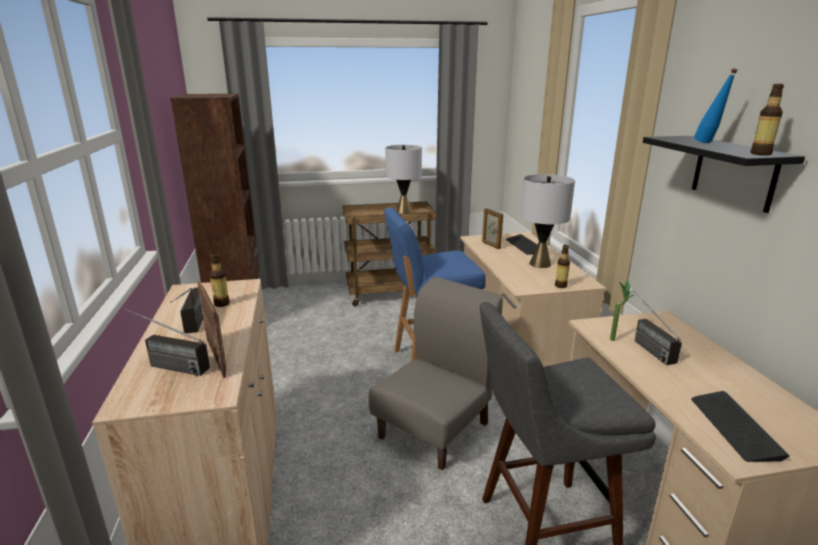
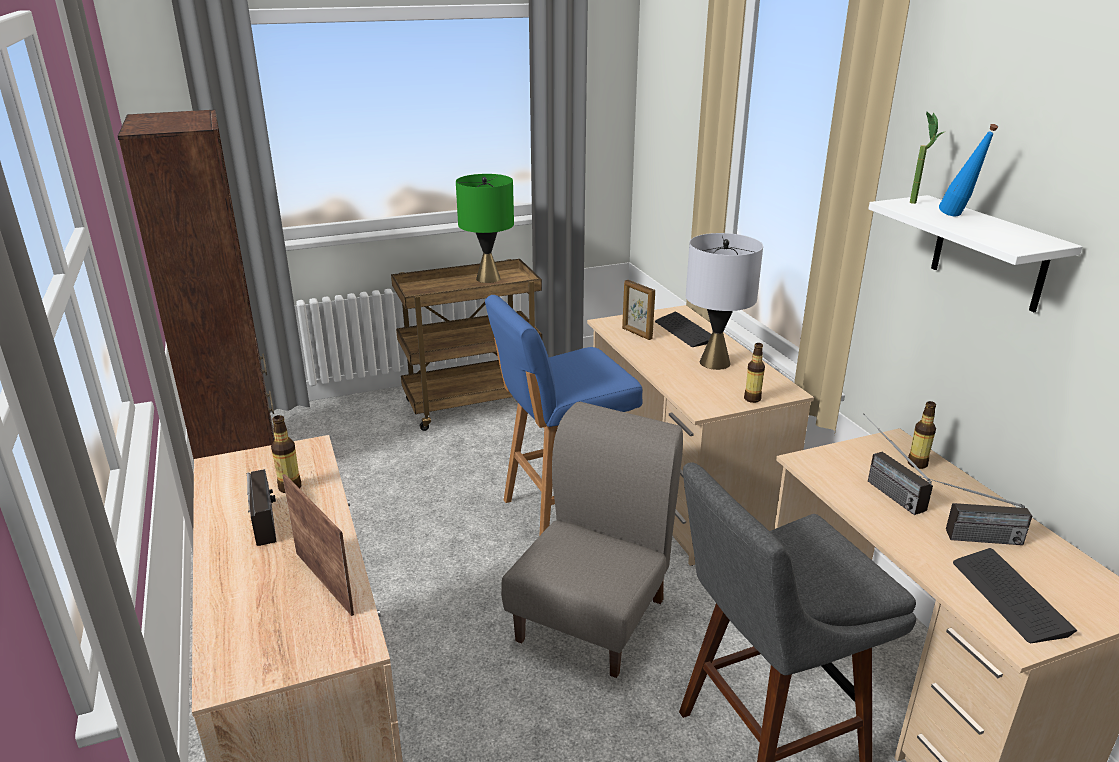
camera: 10 degrees left, 5 degrees up
(165, 365) = (255, 605): radio -> radio (964, 537)
(403, 211) = (488, 278): grey table lamp -> green table lamp
(615, 338) = (842, 480): potted plant -> potted plant (915, 201)
(734, 172) = (989, 254): black shelf -> white shelf
(760, 154) = (1030, 243): bottle -> bottle (917, 464)

